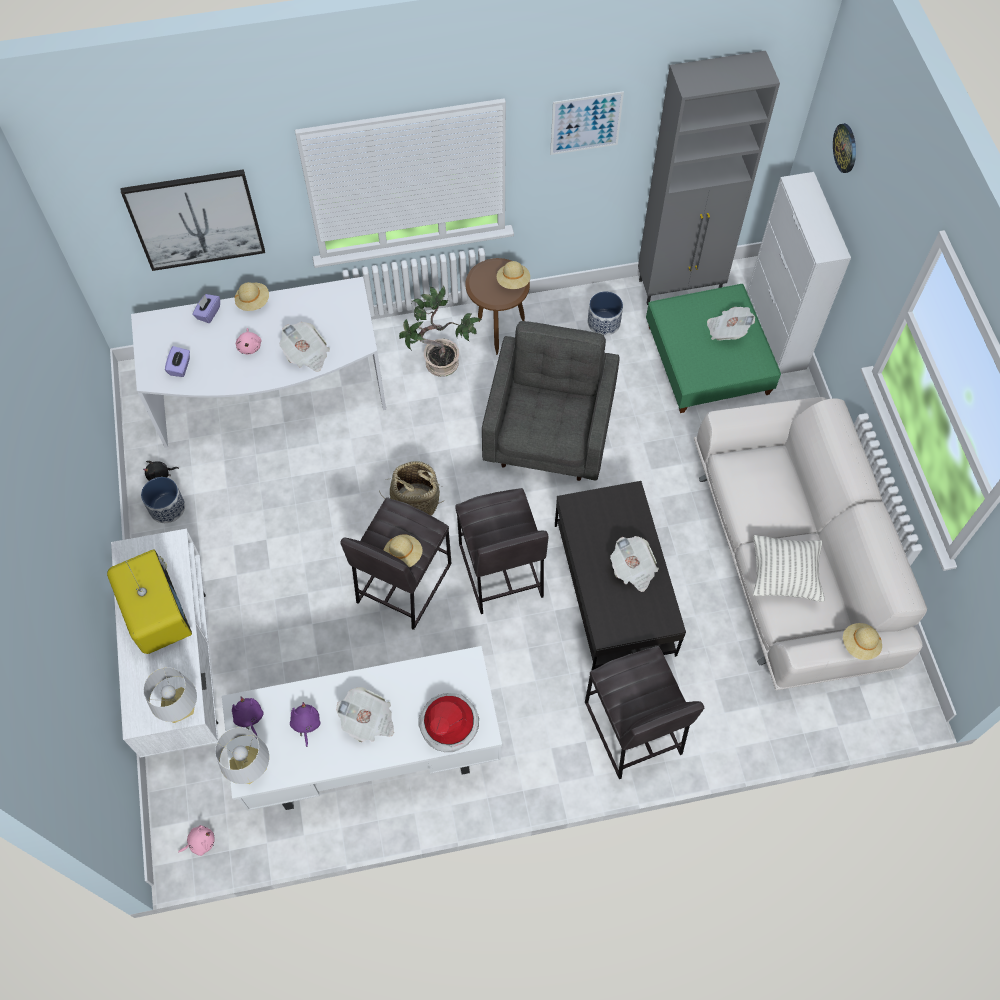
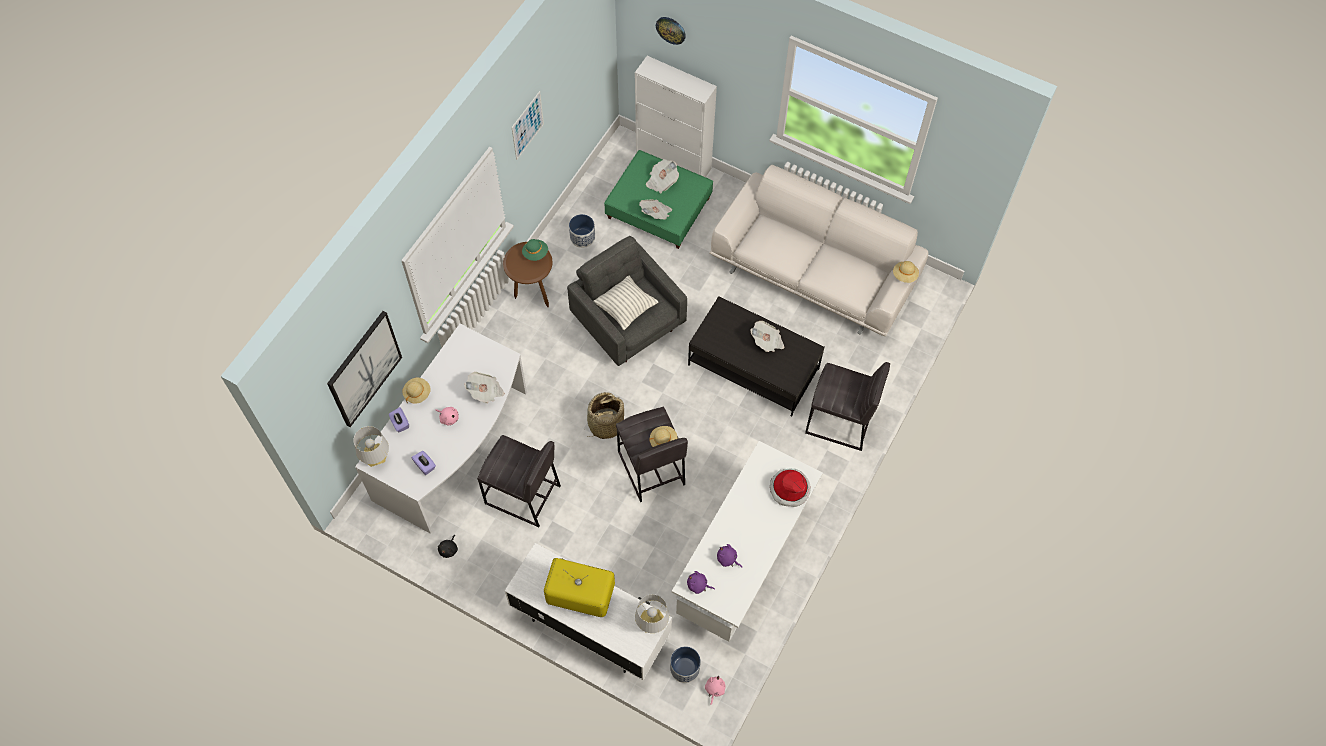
camera: 50 degrees left, 0 degrees up
(167, 508) = (476, 561): planter -> planter (684, 668)
(251, 768) = (729, 605): grey table lamp -> grey table lamp (376, 459)
(368, 721) = (753, 527): newspaper -> newspaper (656, 214)
(441, 364) = (525, 340): potted plant -> none
(500, 571) = (690, 414): grey stool -> grey stool (523, 495)
(513, 282) = (535, 253): beige hat -> green hat
(681, 286) = (598, 181): grey cabinet -> none
(784, 576) = (836, 277): pillow -> pillow (626, 308)

